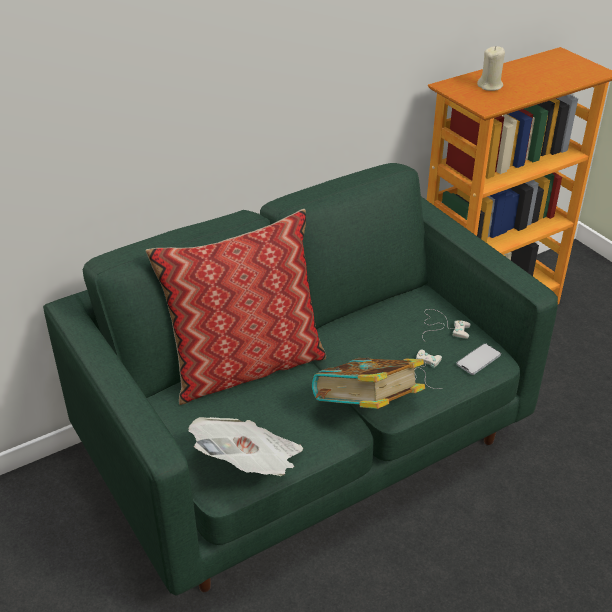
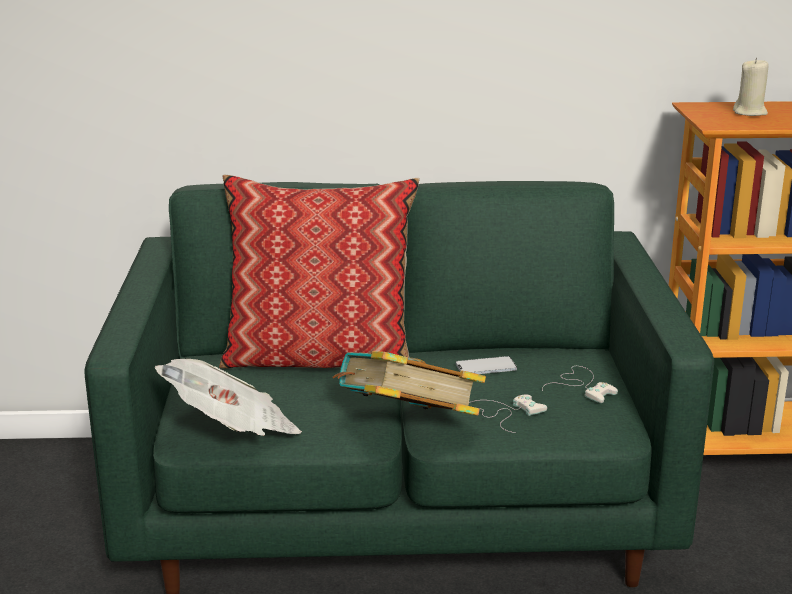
camera: 30 degrees right, 15 degrees down
(478, 360) = (594, 425): phone -> phone (486, 367)

